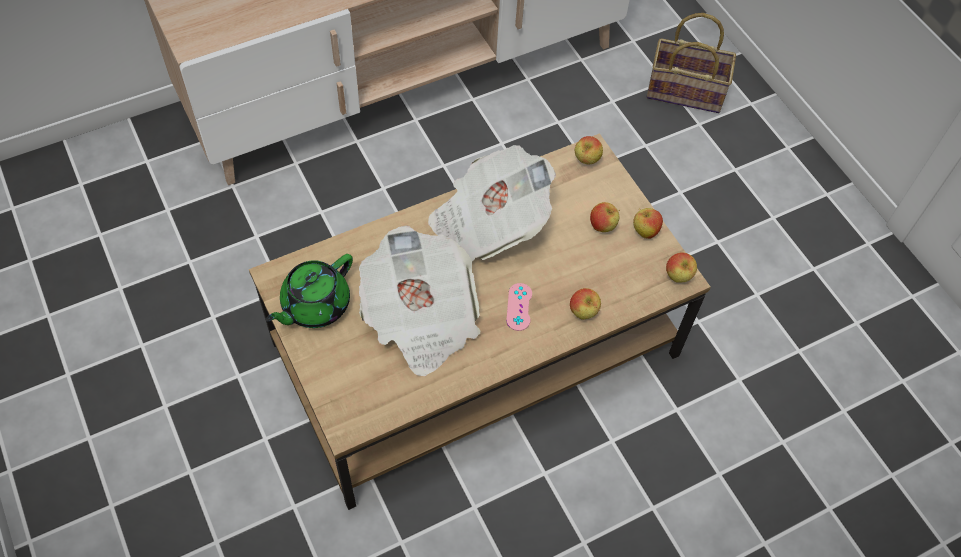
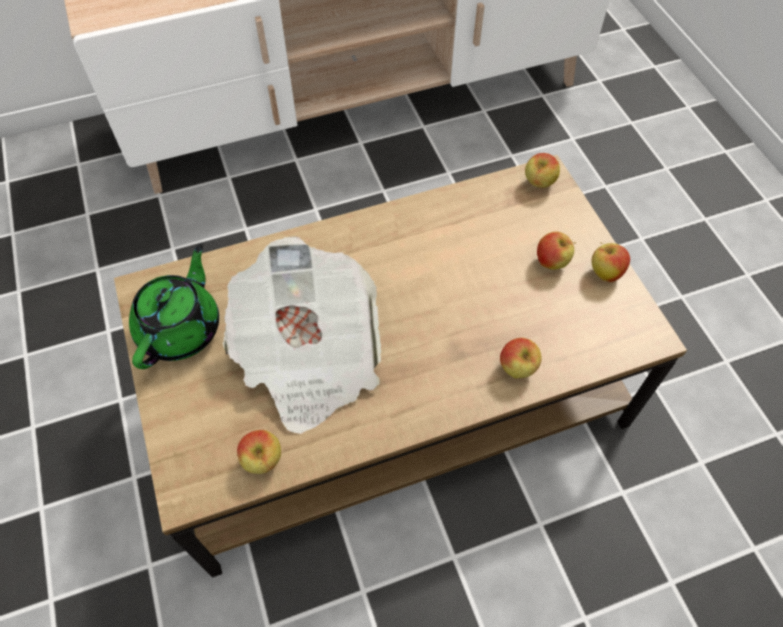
camera: 10 degrees right, 0 degrees up
(314, 305) = (181, 328): green teapot -> green teapot turned 150 degrees clockwise
(489, 223) = (411, 247): newspaper -> none
(519, 307) = (435, 354): pink game controller -> none
(678, 276) = (644, 333): apple -> apple (263, 460)
(687, 91) = (655, 133): basket -> none

